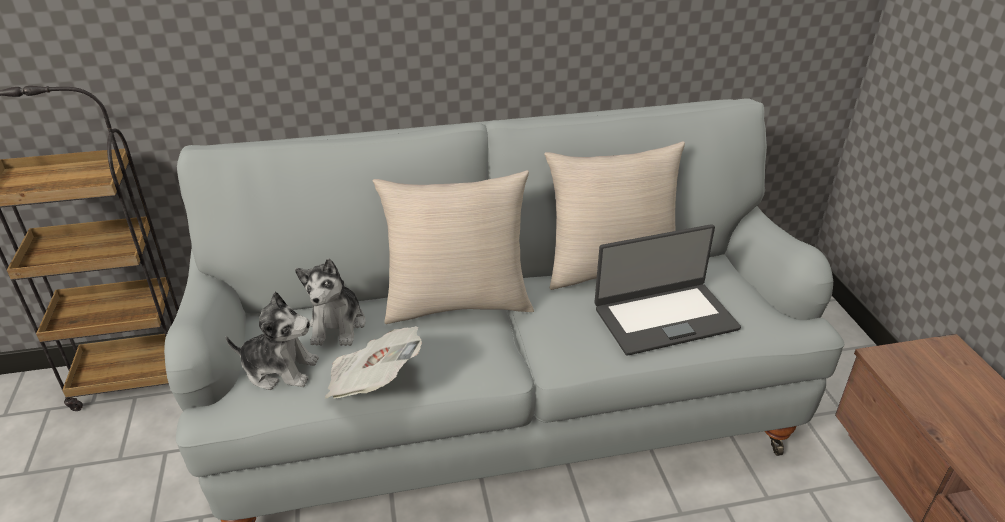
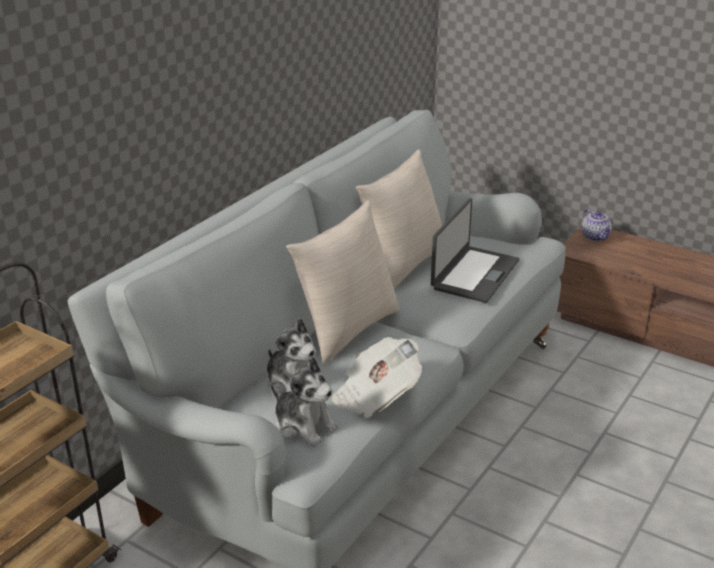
camera: 45 degrees left, 5 degrees down
(280, 369) = (304, 426): plush toy -> plush toy turned 75 degrees clockwise
(944, 359) = (595, 237): none -> teapot

